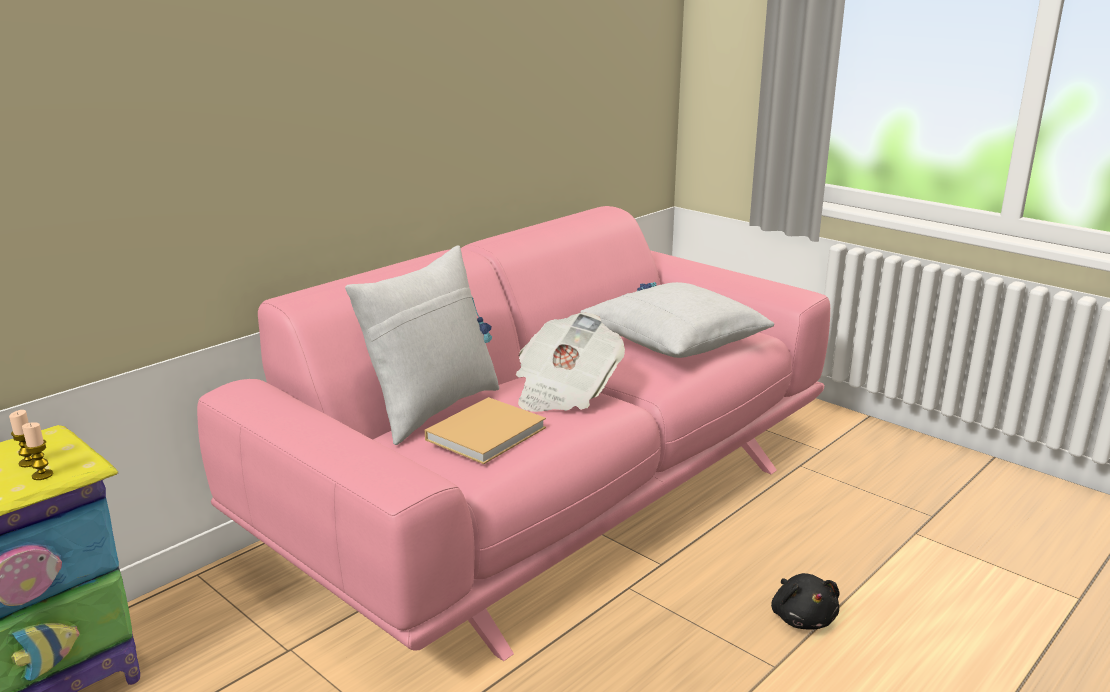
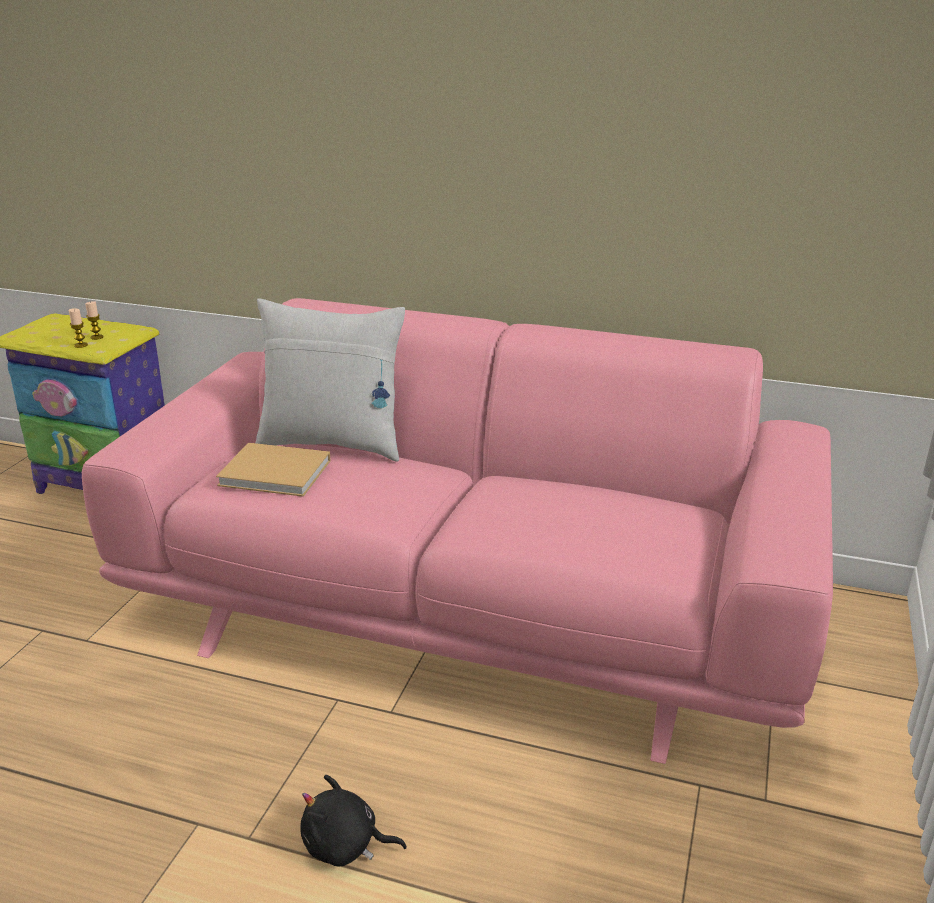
camera: 65 degrees right, 5 degrees up
(564, 391) = (392, 488): newspaper -> none
(675, 344) = (581, 523): grey pillow -> none
(802, 618) = (345, 846): black plush toy -> black plush toy turned 45 degrees clockwise

